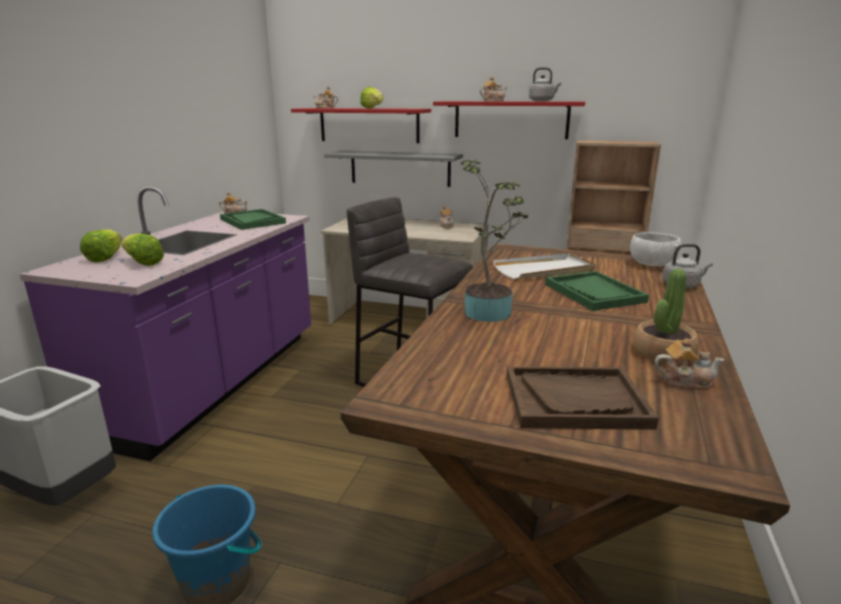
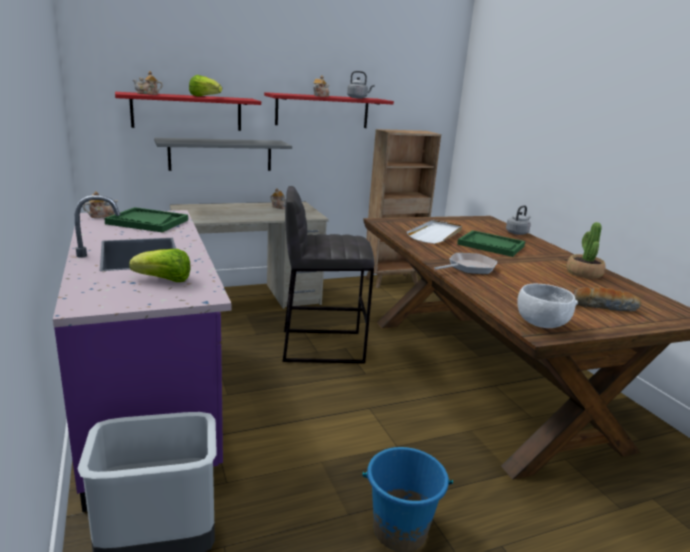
camera: 40 degrees left, 0 degrees up
(105, 258) = (105, 283): lettuce -> none
(490, 311) = (469, 268): potted plant -> frying pan
(575, 400) = (603, 306): brown tray -> bread
(651, 264) = (478, 221): white bowl -> white bowl (541, 324)
(684, 381) = (616, 285): teapot -> none

